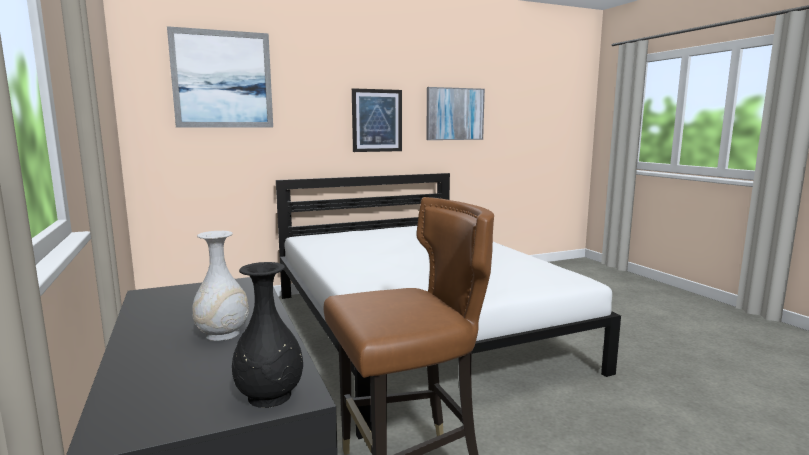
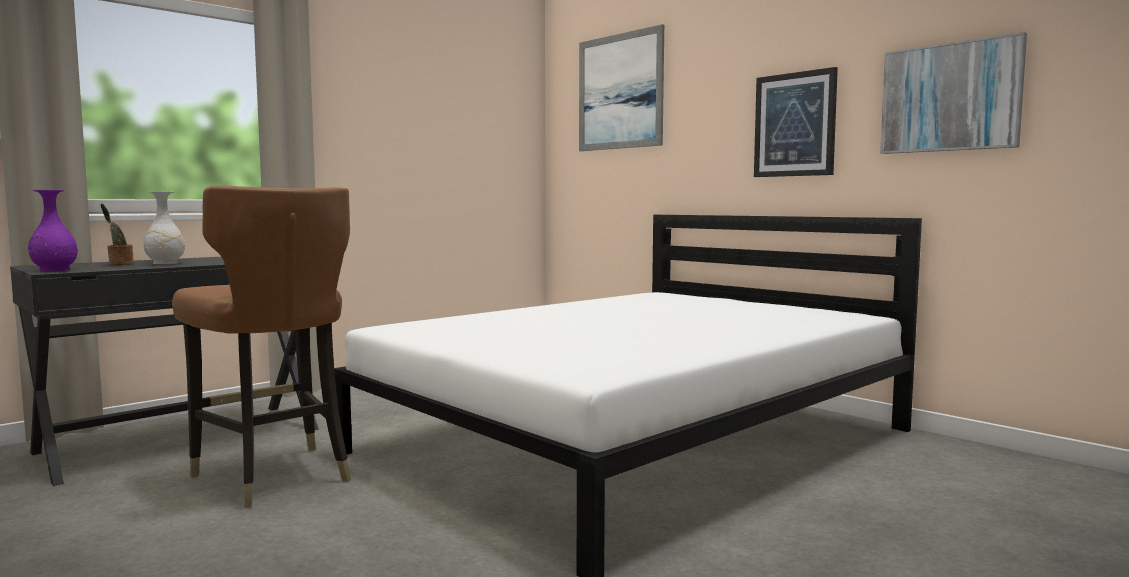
camera: 70 degrees right, 5 degrees down
(192, 361) = (119, 264): none -> potted plant
(268, 396) = (54, 270): black vase -> purple vase

